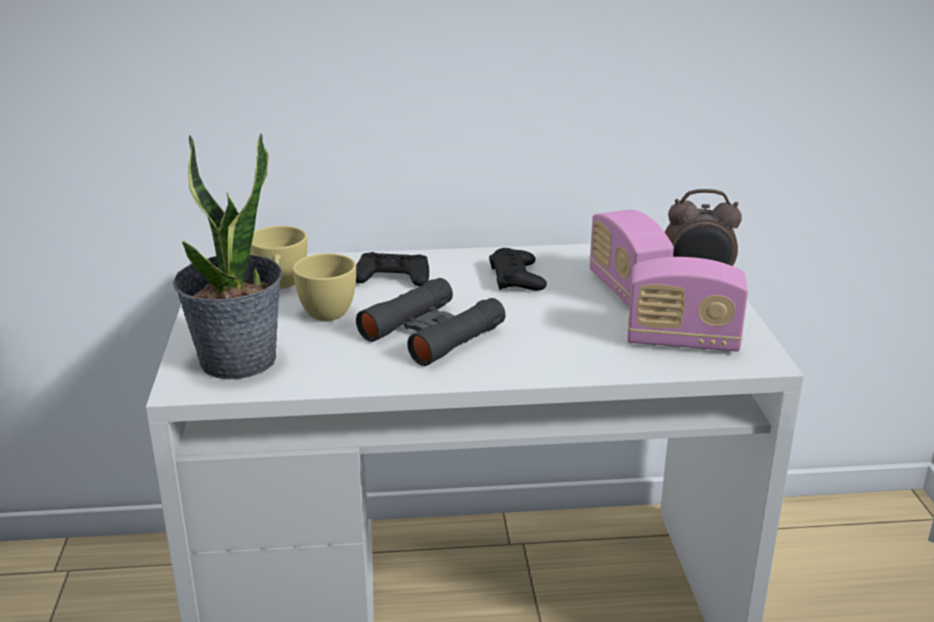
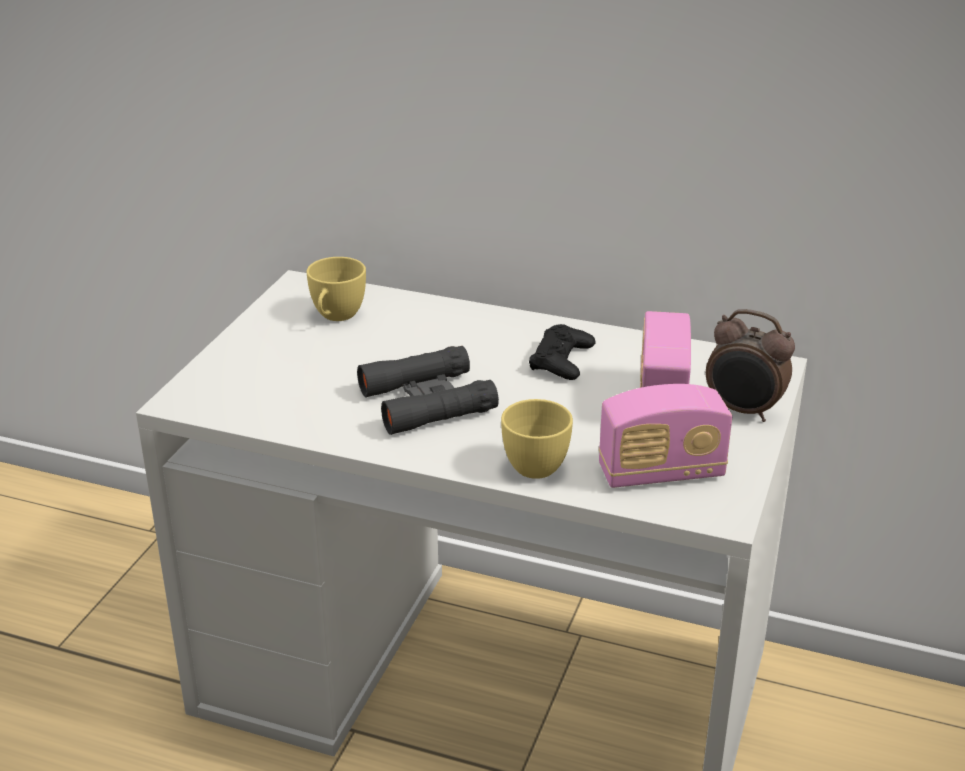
camera: 25 degrees right, 5 degrees up
(238, 361) = (238, 388): potted plant -> none
(329, 310) = (356, 353): yellow cup -> yellow cup (539, 463)
(393, 277) = (443, 332): black game controller -> none
(682, 341) = (661, 473): radio -> radio turned 45 degrees counterclockwise

